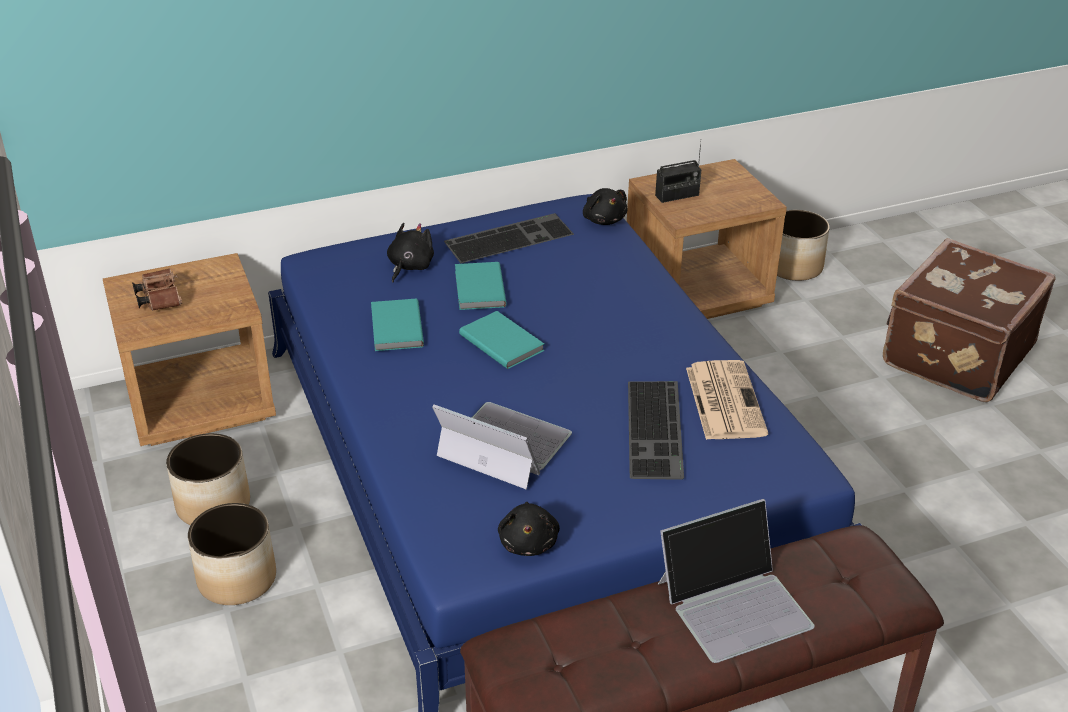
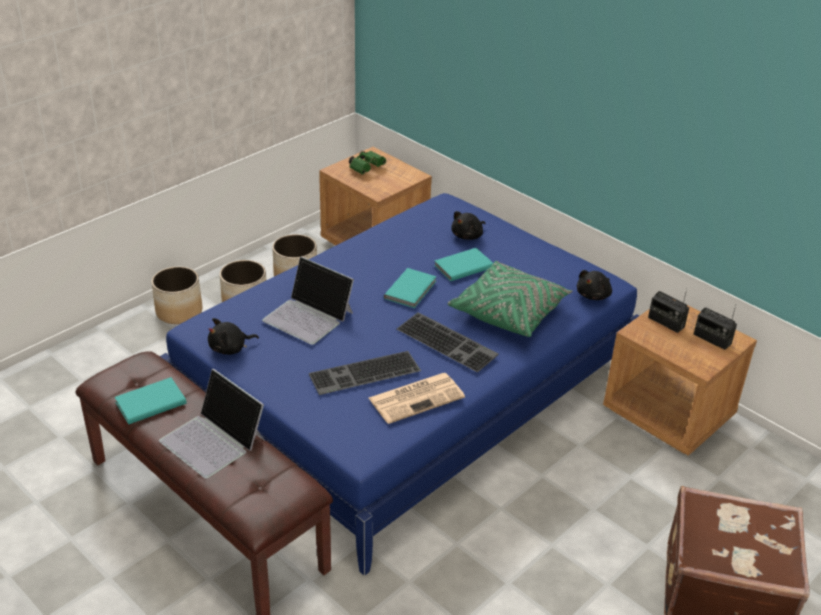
camera: 65 degrees right, 0 degrees up
(159, 299) = (367, 168): brown binoculars -> green binoculars
(395, 328) = (397, 248): turquoise book -> turquoise book (149, 402)
(409, 267) = (468, 236): black plush toy -> black plush toy turned 135 degrees clockwise
(503, 445) = (309, 316): laptop -> laptop turned 120 degrees clockwise
(509, 237) = (531, 261): keyboard -> keyboard (448, 341)
(594, 284) = (509, 311): none -> green pillow
(720, 180) = (712, 339): none -> radio
(793, 266) = (761, 461): planter -> planter (179, 311)

